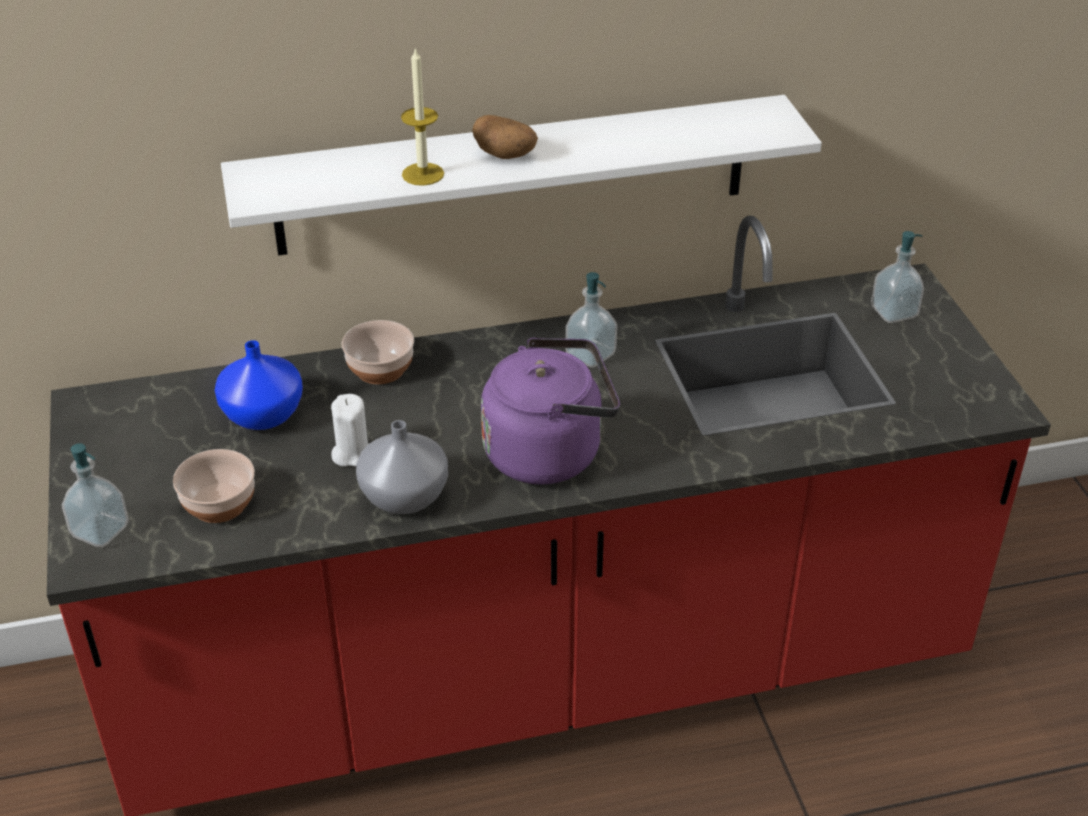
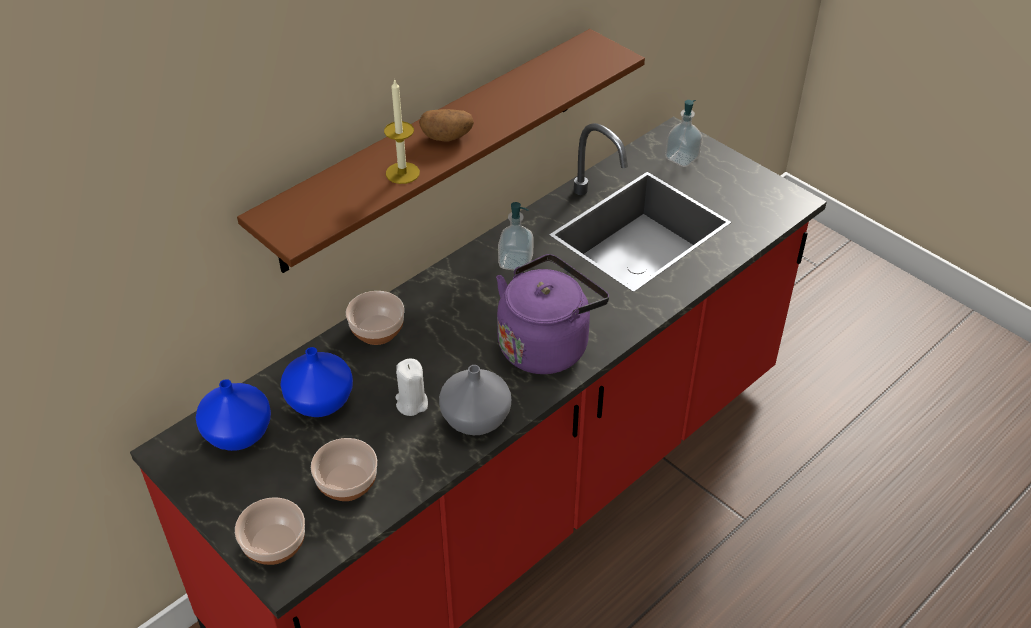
camera: 30 degrees left, 5 degrees up
(100, 531) = (274, 544): soap dispenser -> bowl
(158, 415) = (238, 435): none -> blue vase
(513, 175) = (432, 149): white shelf -> brown shelf

